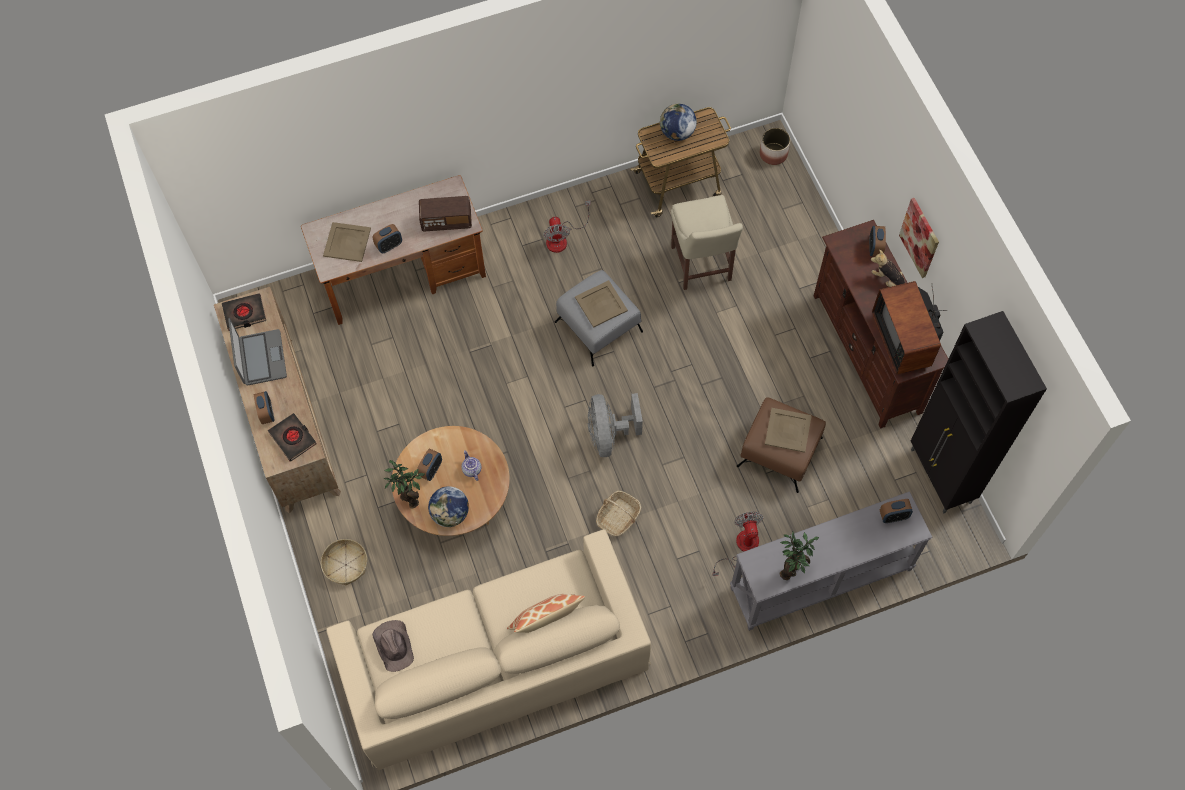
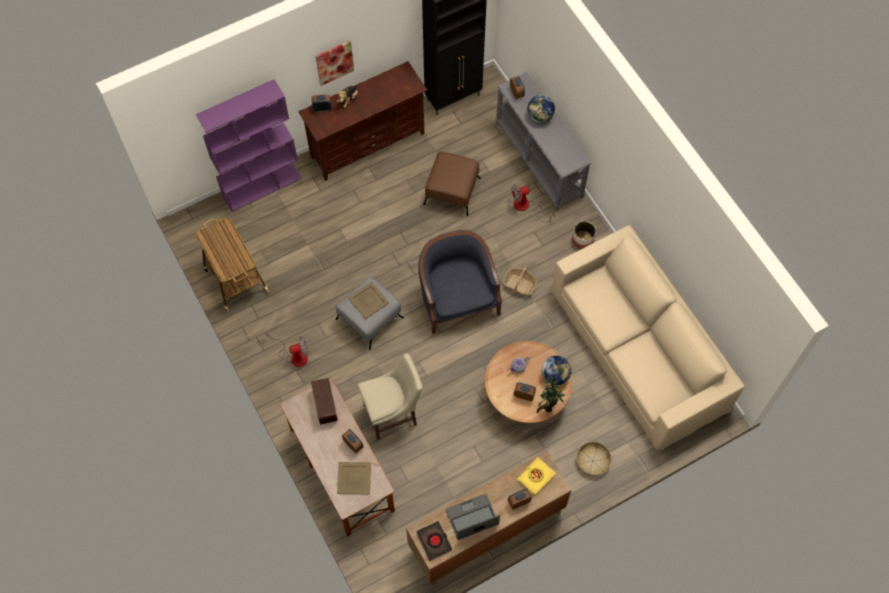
camera: 100 degrees left, 0 degrees up
(293, 438) = (536, 477): black book -> yellow book
(394, 645) = (661, 391): brown hat -> none
(546, 622) = (622, 298): pillow -> none
(609, 435) = (457, 299): grey fan -> blue armchair
(677, 133) = (221, 254): globe -> globe (540, 116)
(701, 266) = (309, 255): beige chair -> beige chair (393, 414)
(773, 154) = (202, 217): planter -> planter (582, 240)
(787, 429) = (451, 171): beige tray -> none
(792, 569) = (565, 145): potted plant -> none
(812, 222) = (262, 186): none -> purple bookcase
(905, 339) = (392, 87): television -> none

